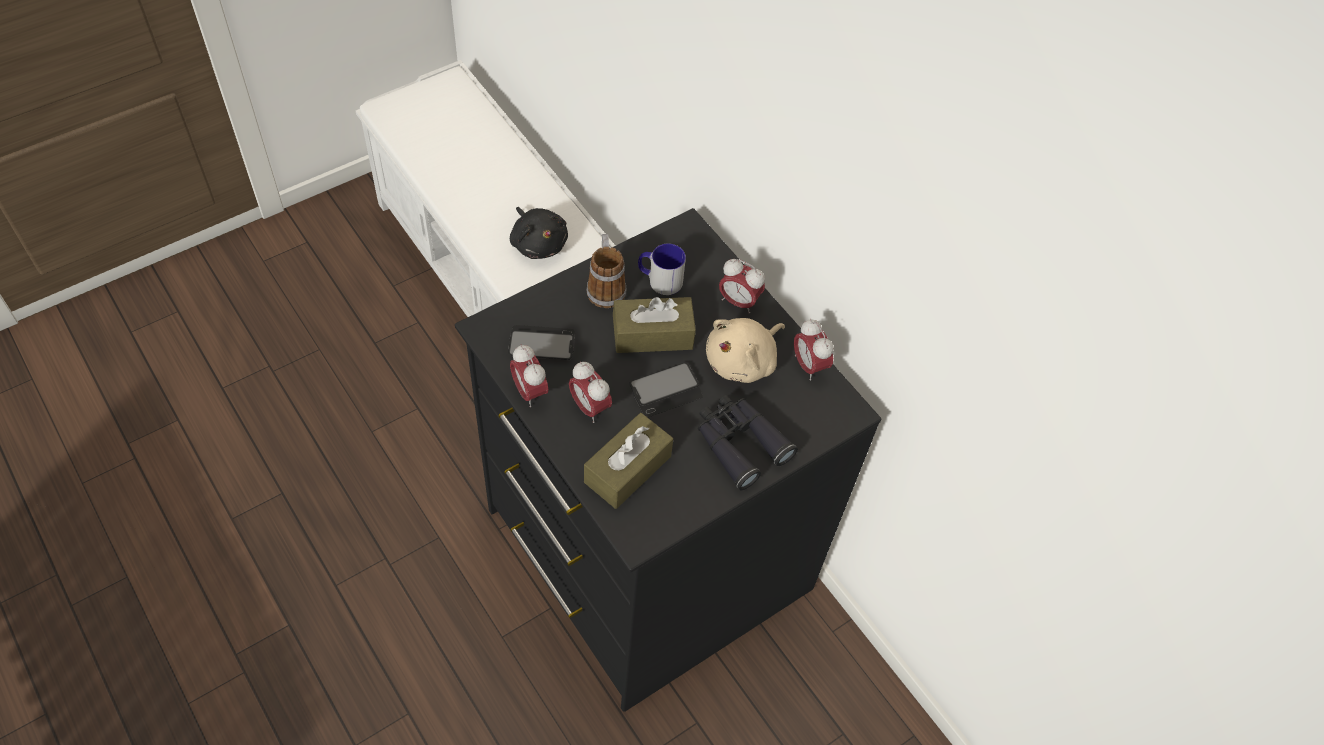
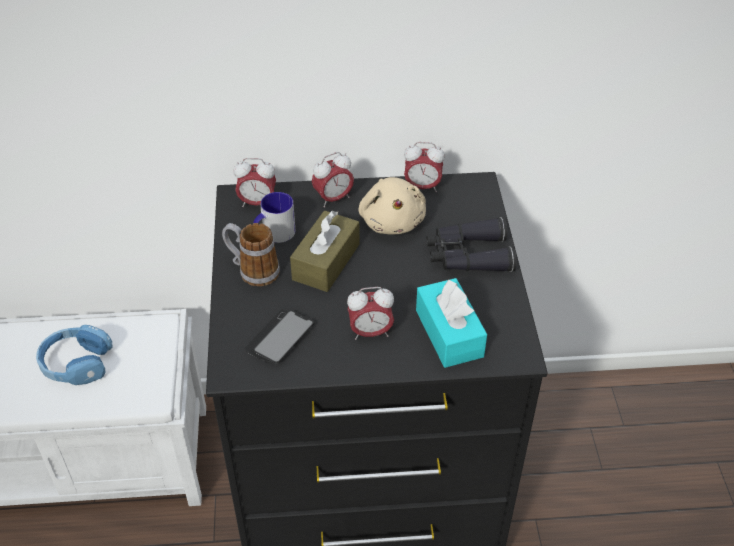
camera: 55 degrees left, 10 degrees down
(530, 392) = (325, 367): alarm clock -> alarm clock (257, 203)
(538, 243) = (76, 363): black plush toy -> blue headphones
(627, 469) = (449, 333): brown tissue box -> turquoise tissue box
(665, 391) = (388, 277): phone -> none

